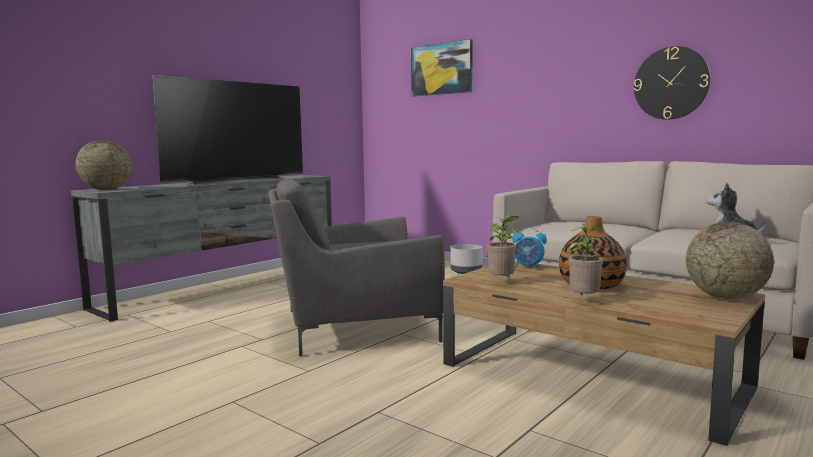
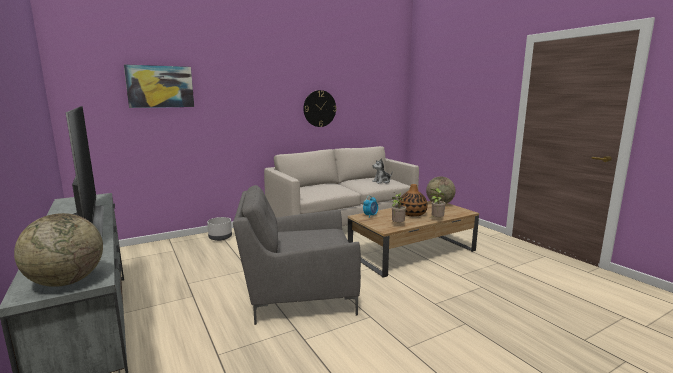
camera: 70 degrees left, 5 degrees up
(351, 325) = (297, 292): grey armchair -> grey armchair turned 75 degrees clockwise

